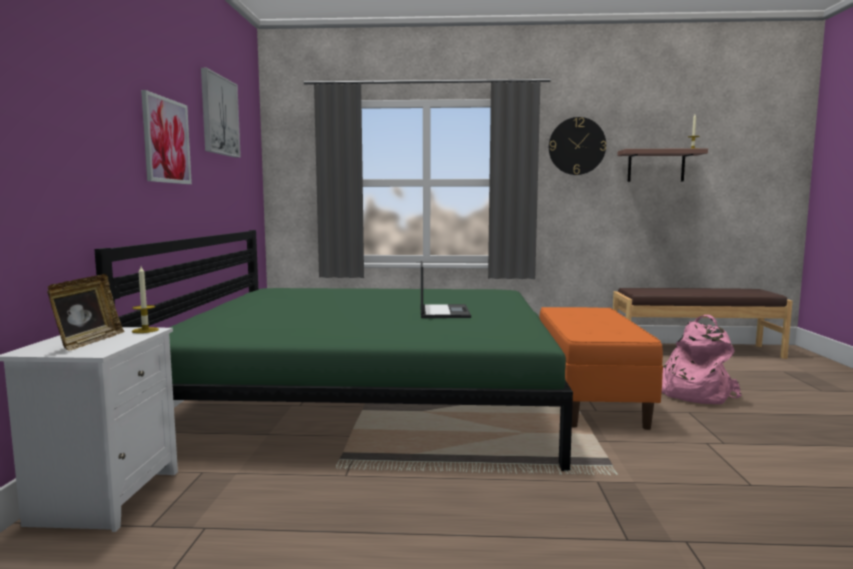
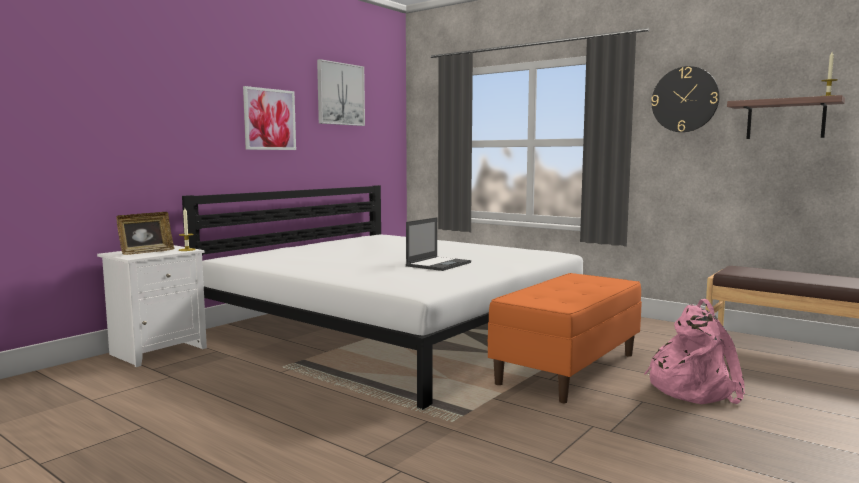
camera: 35 degrees right, 0 degrees up
(367, 394) = (394, 329): green bed -> white bed

